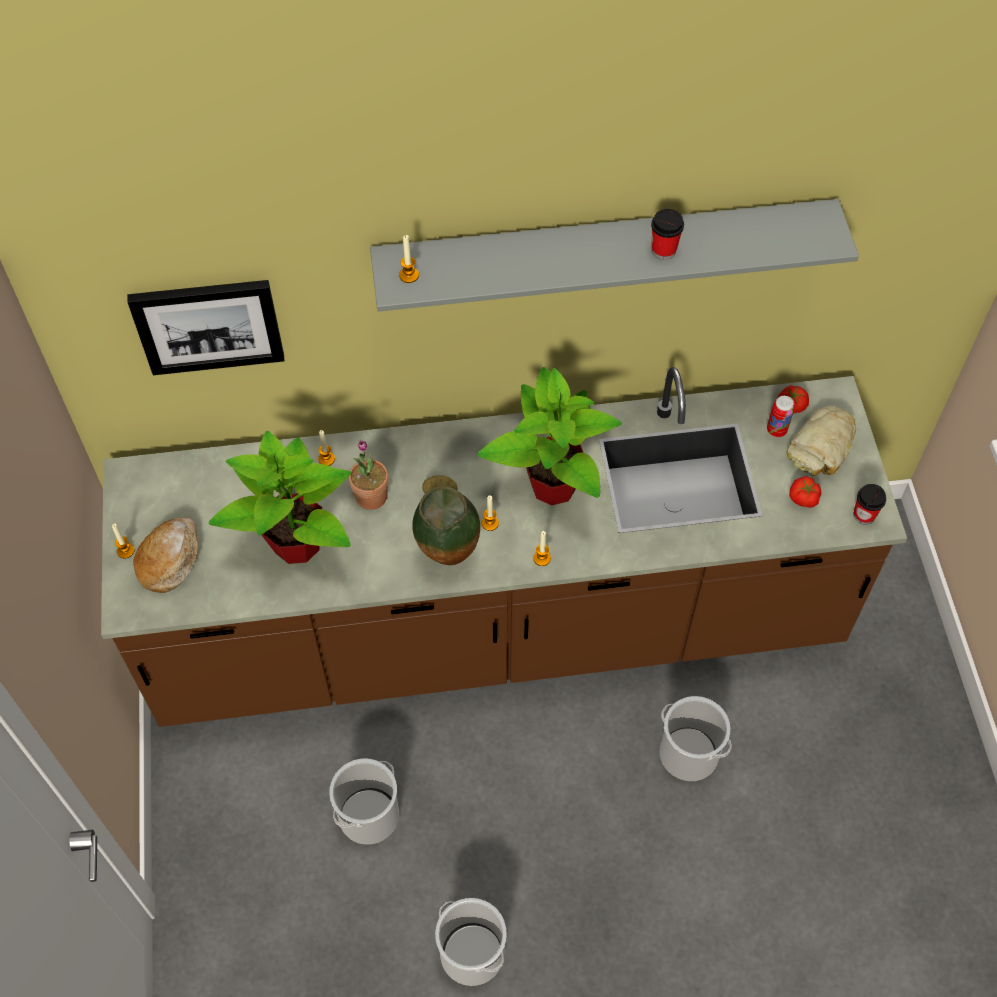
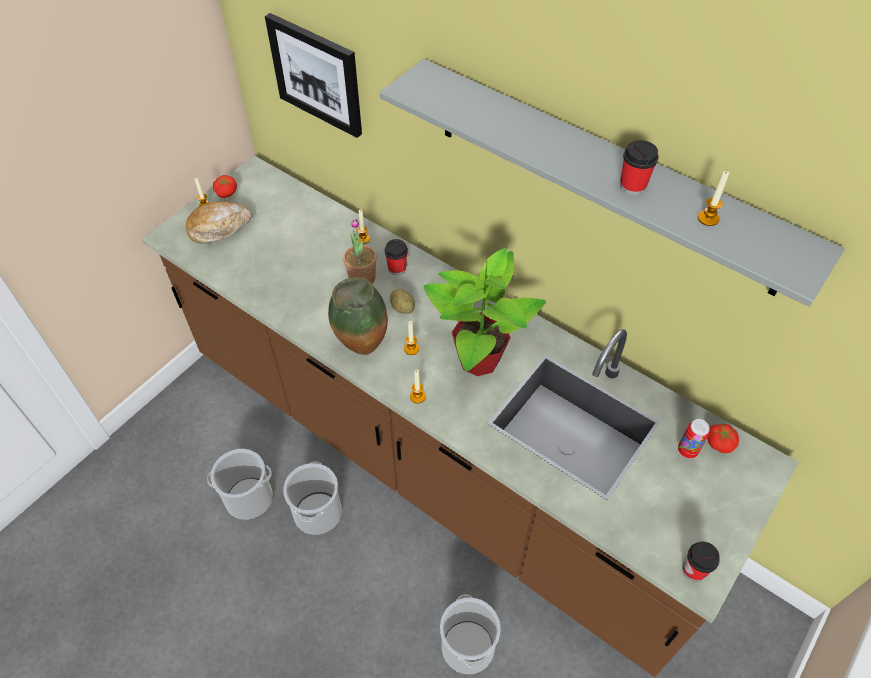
camera: 45 degrees right, 5 degrees down
(298, 543) = (291, 272): potted plant -> none
(391, 462) = (397, 268): none -> cup
(409, 275) = (424, 88): candle -> candle (708, 218)
(471, 953) = (209, 634): bucket -> bucket (317, 513)
(803, 498) = (655, 515): tomato -> tomato (226, 192)
(822, 446) = (713, 491): bread -> none

